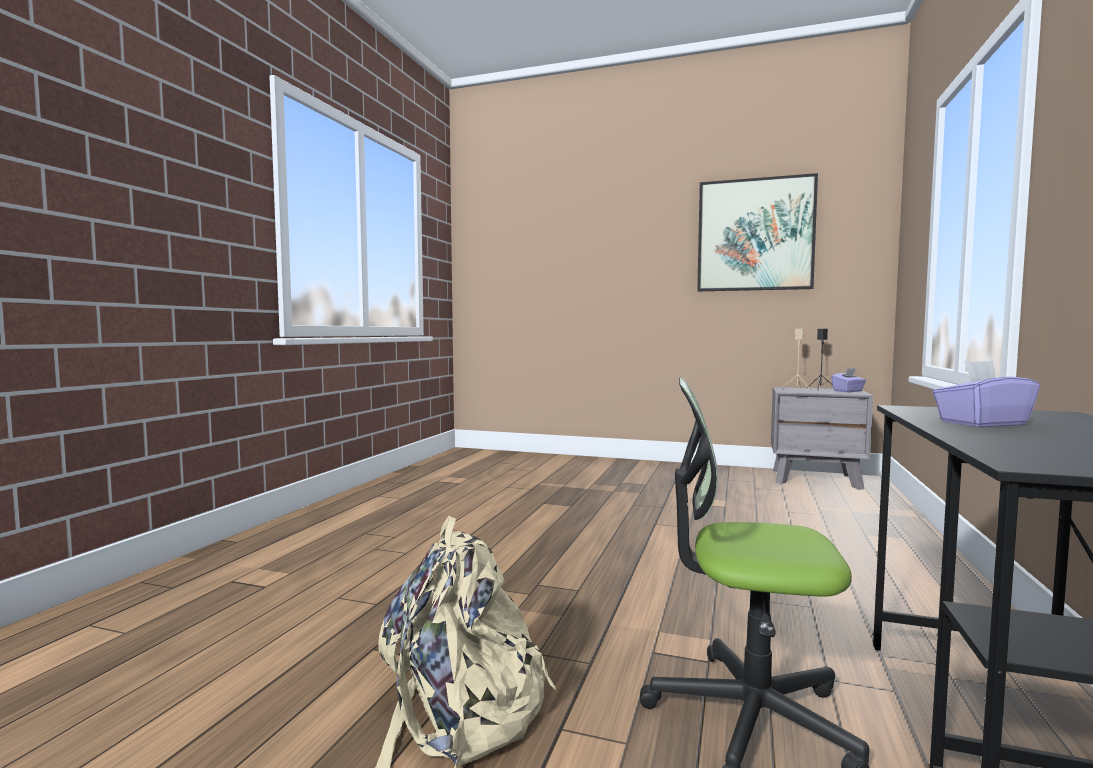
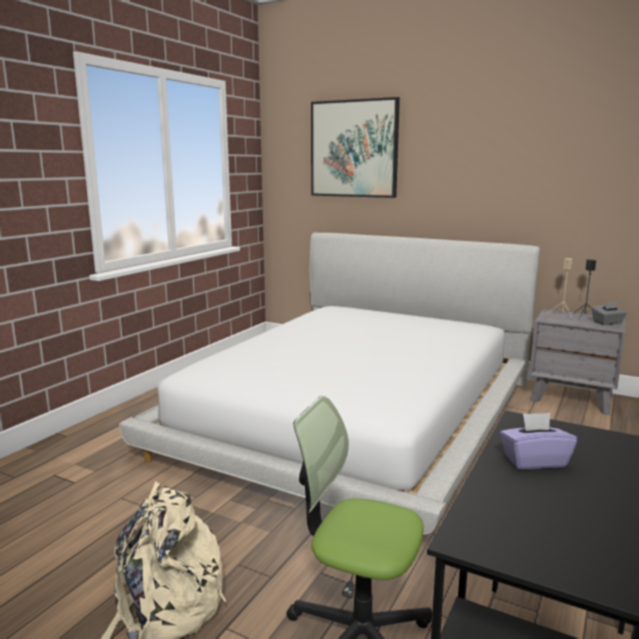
camera: 10 degrees right, 10 degrees up
(597, 503) = (356, 415): none -> white bed
(755, 235) = (537, 161): picture -> picture (354, 149)
(848, 391) = (607, 322): purple tissue box -> grey tissue box

